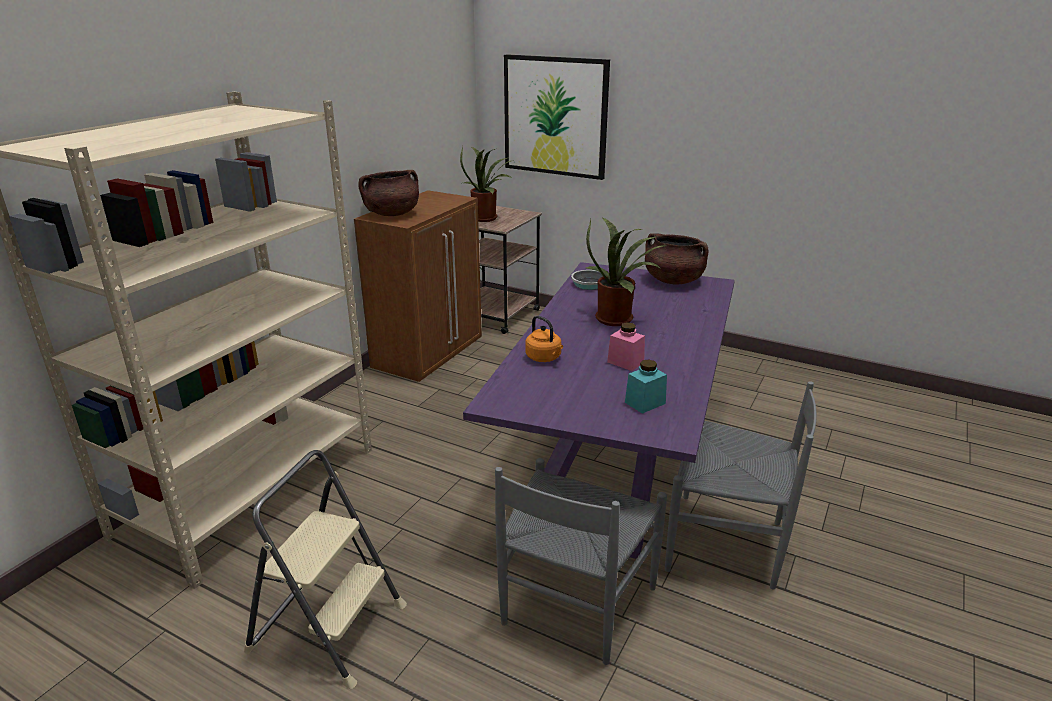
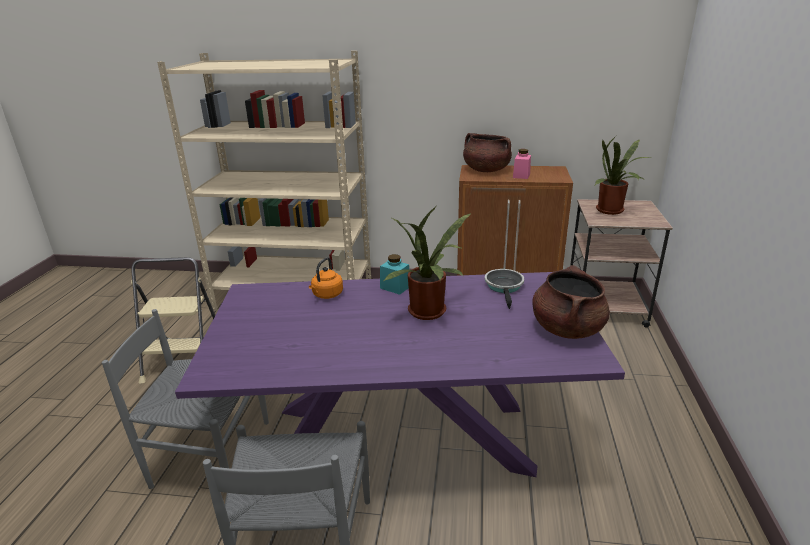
camera: 70 degrees right, 0 degrees up
(555, 116) = (709, 124): picture -> none
(625, 362) = (336, 331): pink jar -> pink jar (521, 175)
(645, 403) = (260, 353): turquoise jar -> turquoise jar (395, 287)

